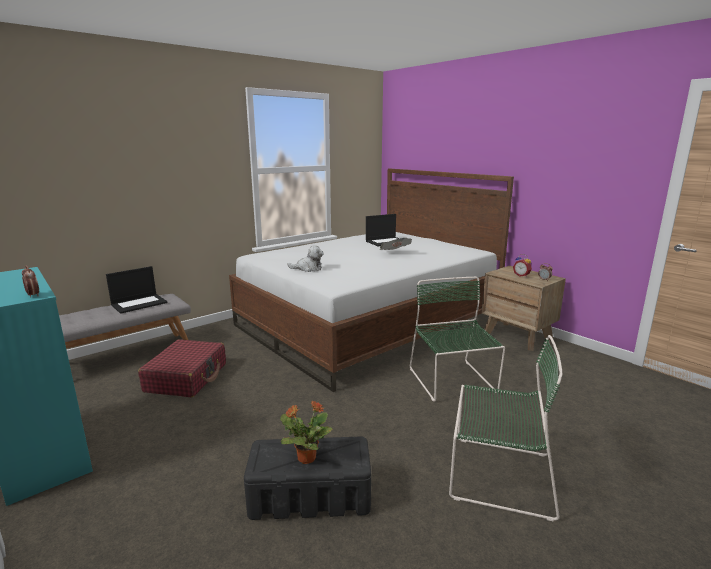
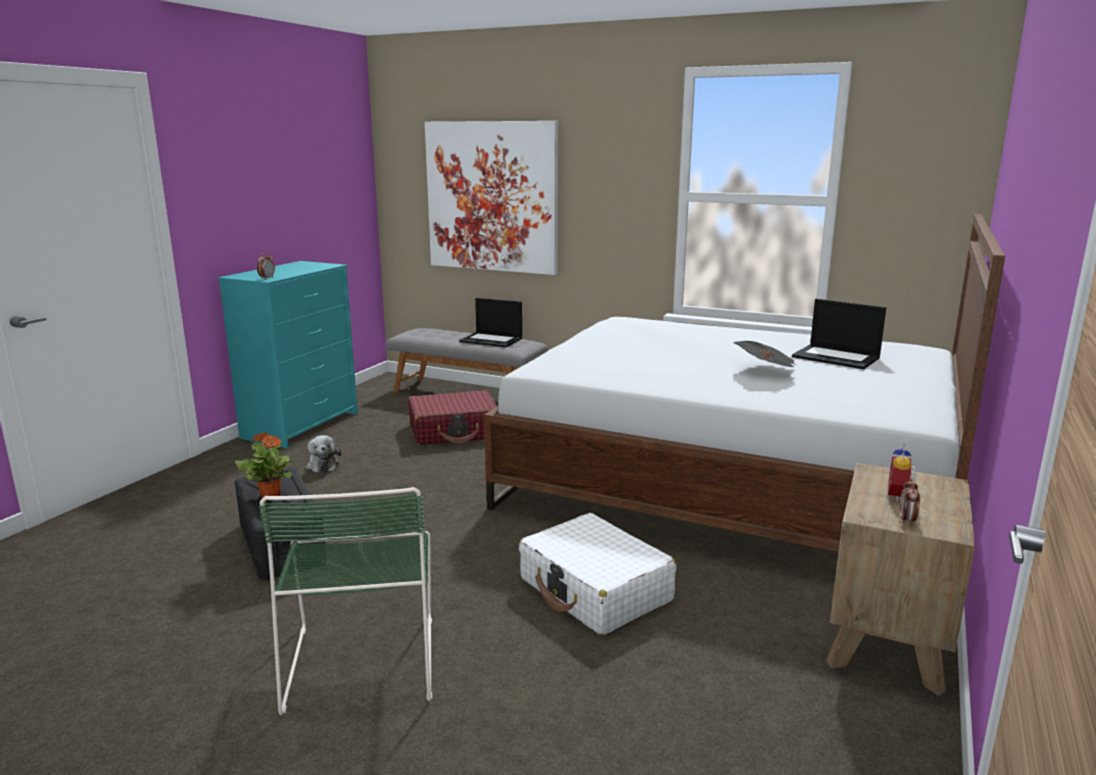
camera: 65 degrees right, 0 degrees up
(99, 184) = (492, 197): none -> picture
(308, 269) = (595, 346): plush toy -> plush toy (323, 465)
(453, 382) = (595, 590): green chair -> white suitcase

